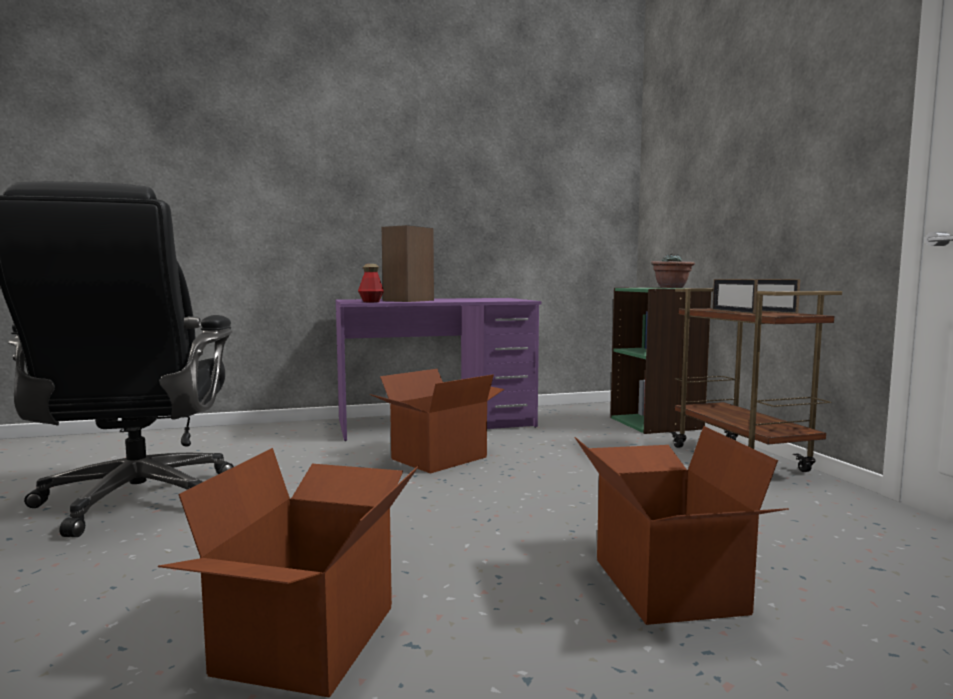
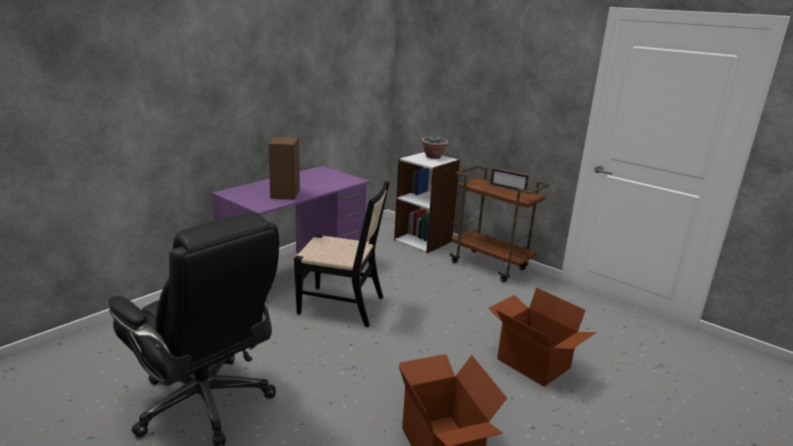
camera: 35 degrees left, 15 degrees up
(371, 302) = (269, 203): bottle -> none
(438, 457) = (341, 306): cardboard box -> chair
(656, 423) = (423, 240): green bookcase -> white bookcase
(733, 311) = (494, 191): picture frame -> none

